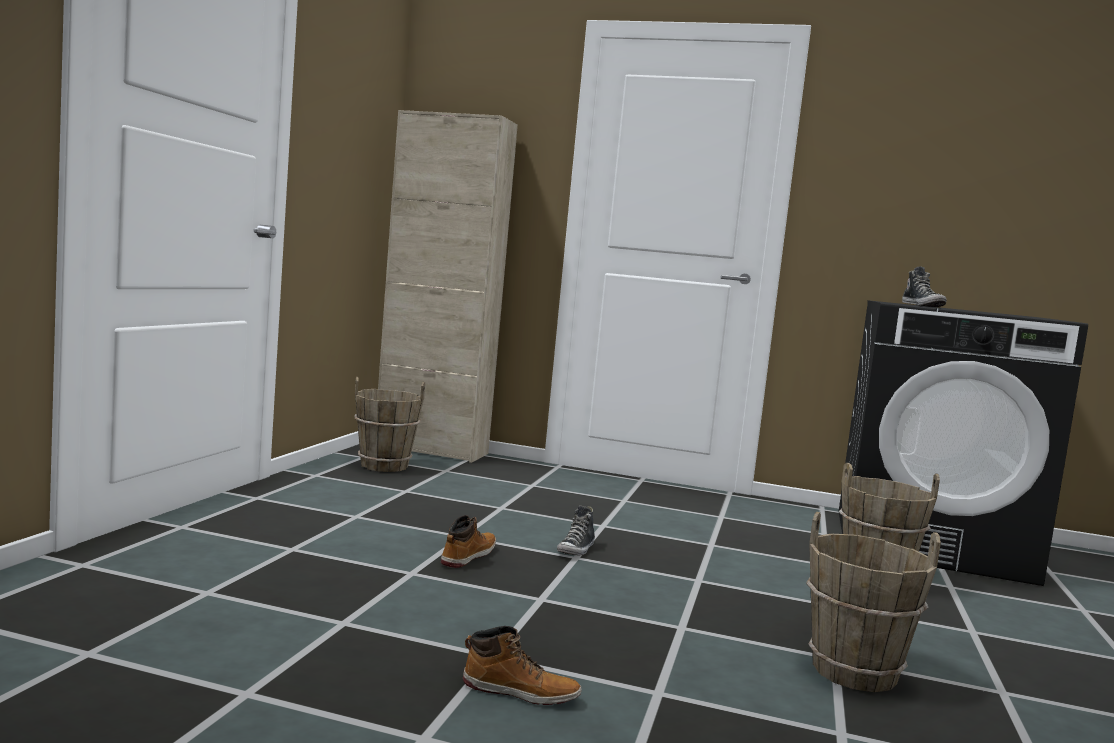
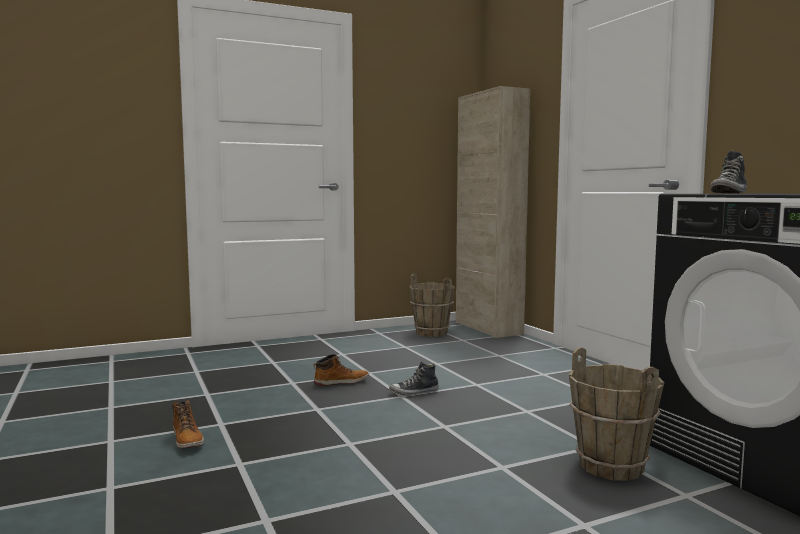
camera: 50 degrees right, 0 degrees up
(854, 672) = (380, 502): brown bucket -> none

